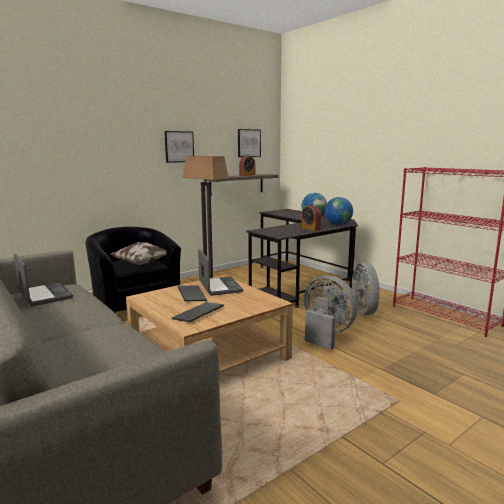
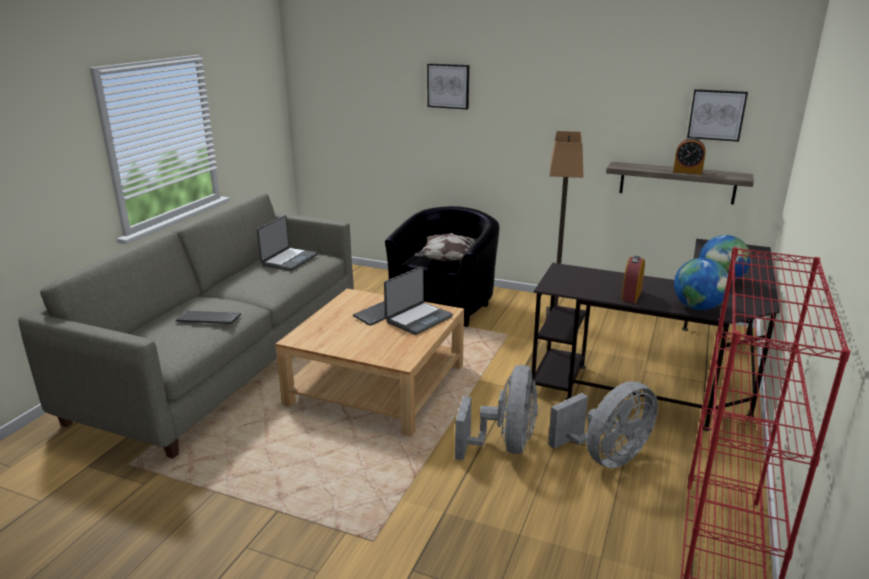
camera: 60 degrees right, 10 degrees up
(179, 146) = (576, 112): picture -> picture (448, 86)
(199, 314) = (332, 333): keyboard -> keyboard (207, 319)

